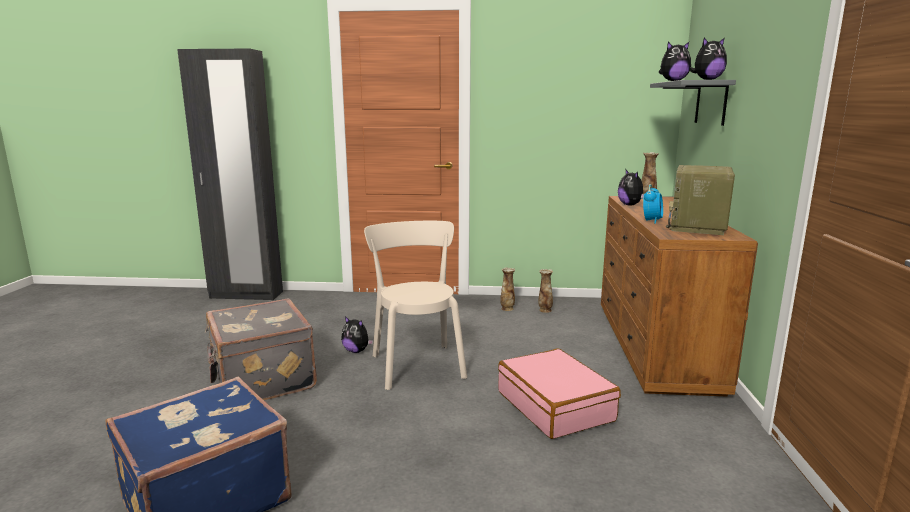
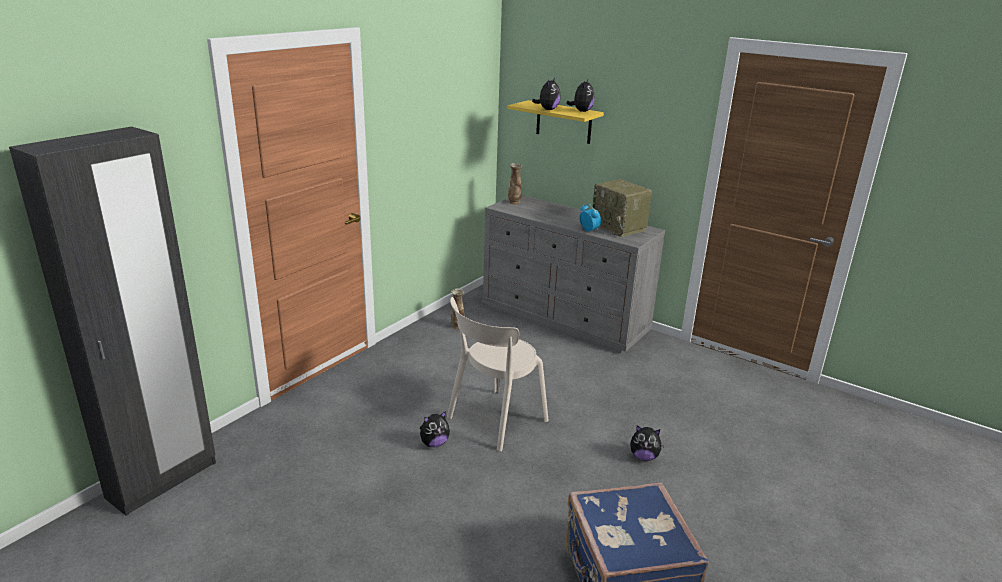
camera: 60 degrees left, 10 degrees up
(261, 380) = (440, 516): grey suitcase -> none
(417, 364) = (494, 421): beige chair -> beige chair turned 60 degrees counterclockwise
(507, 308) = (433, 340): vase -> none
(555, 406) = (610, 390): pink suitcase -> none
(630, 205) = (531, 216): plush toy -> plush toy (644, 457)
(655, 347) = (565, 319): brown dresser -> grey dresser
(711, 103) = (563, 122): grey shelf -> yellow shelf

